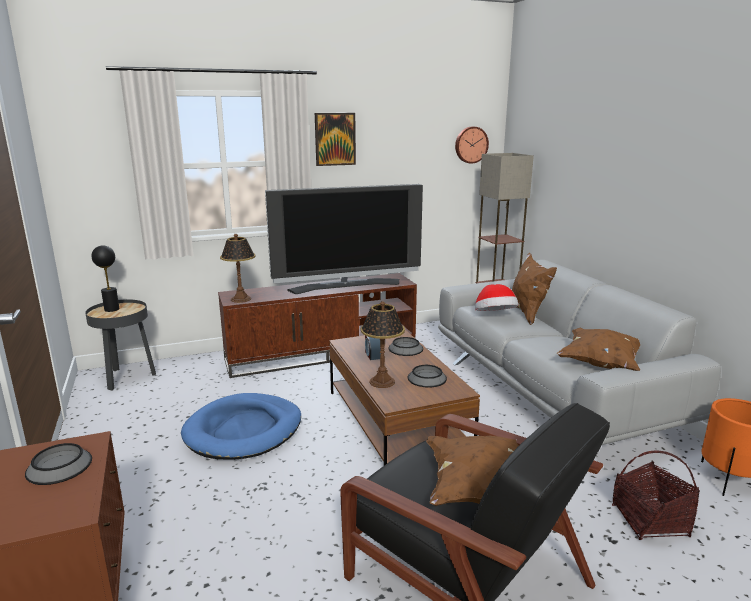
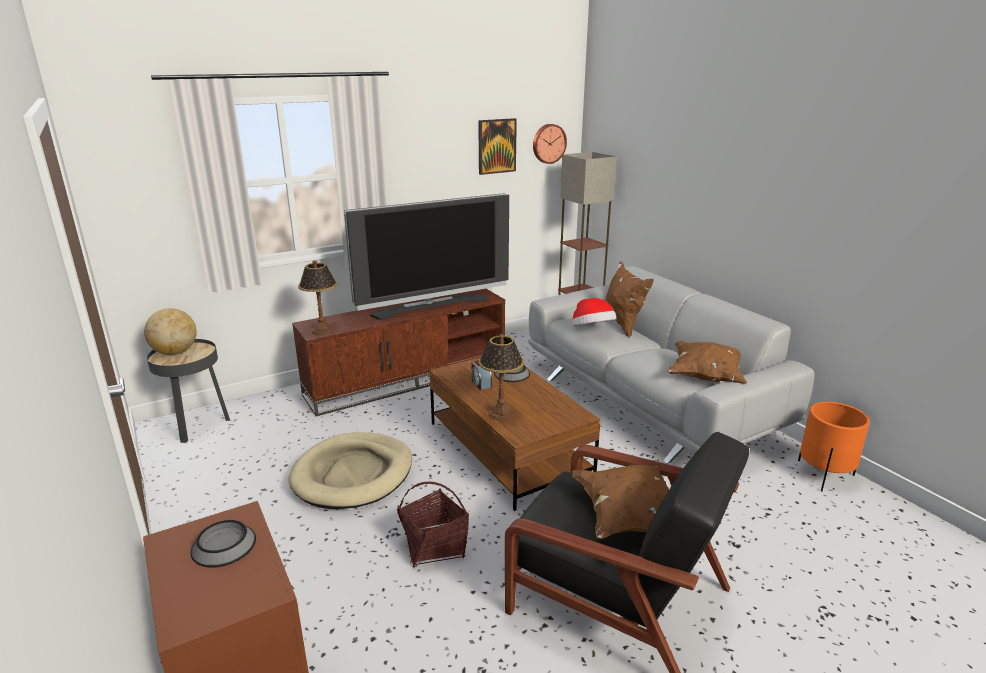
camera: 10 degrees left, 5 degrees up
(112, 309) = (175, 352): black table lamp -> globe
(244, 430) = (353, 474): blue dog bed -> beige dog bed
(335, 139) = (408, 145): picture -> picture (496, 146)
(427, 378) = (544, 405): bowl -> none
(650, 521) = (764, 523): basket -> basket (434, 546)

